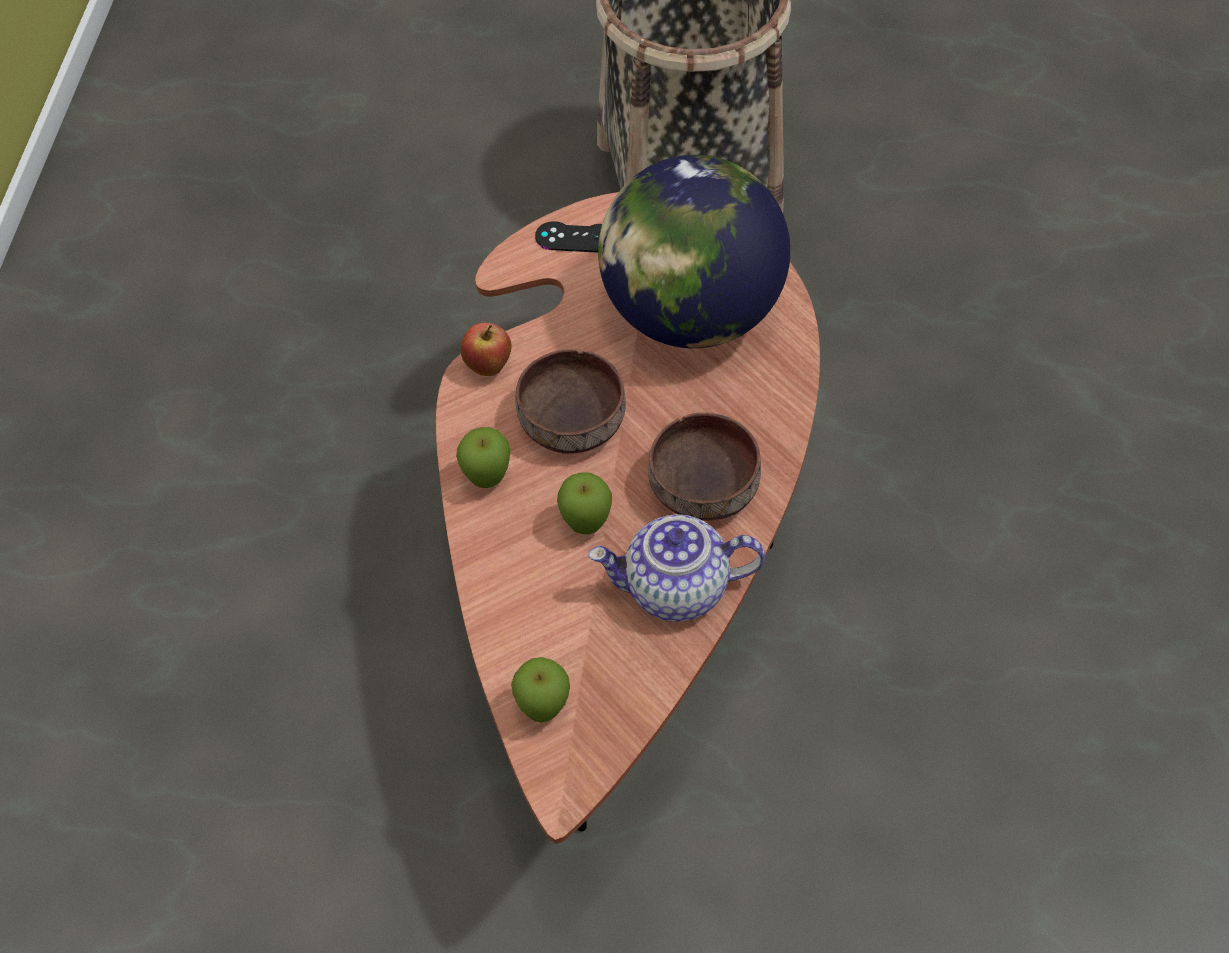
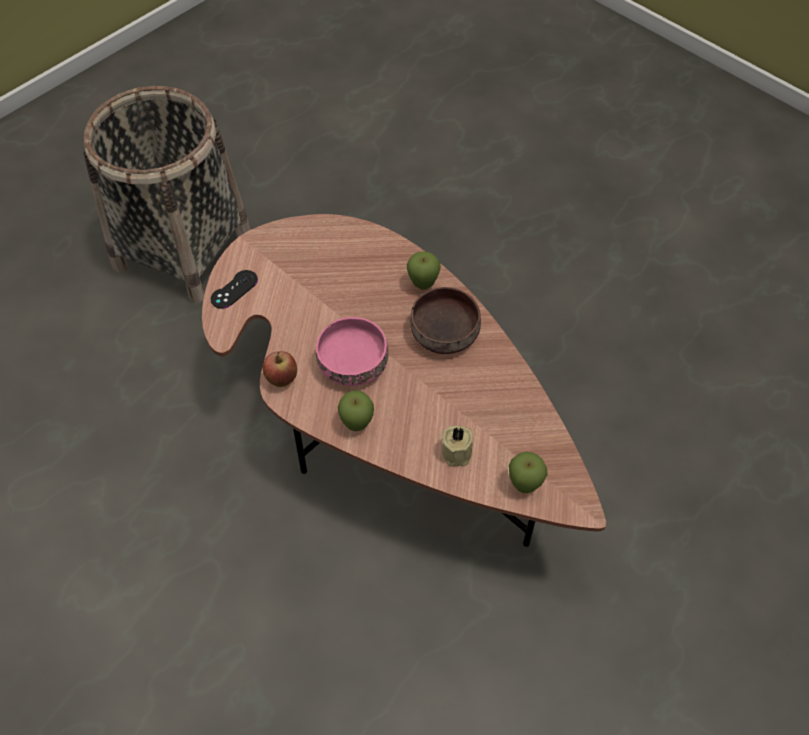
camera: 55 degrees left, 0 degrees up
(534, 608) = (458, 452): none -> beige candle
(569, 422) = (353, 365): brown bowl -> pink bowl
(586, 525) = (425, 398): apple -> apple (423, 285)
(675, 589) = (497, 383): teapot -> none
(690, 313) = (332, 272): globe -> none

